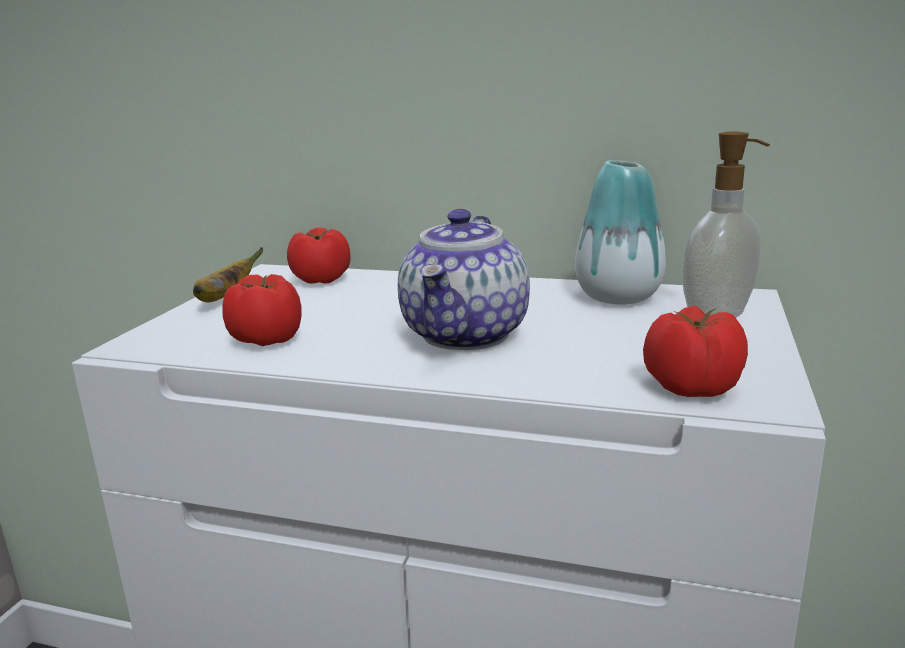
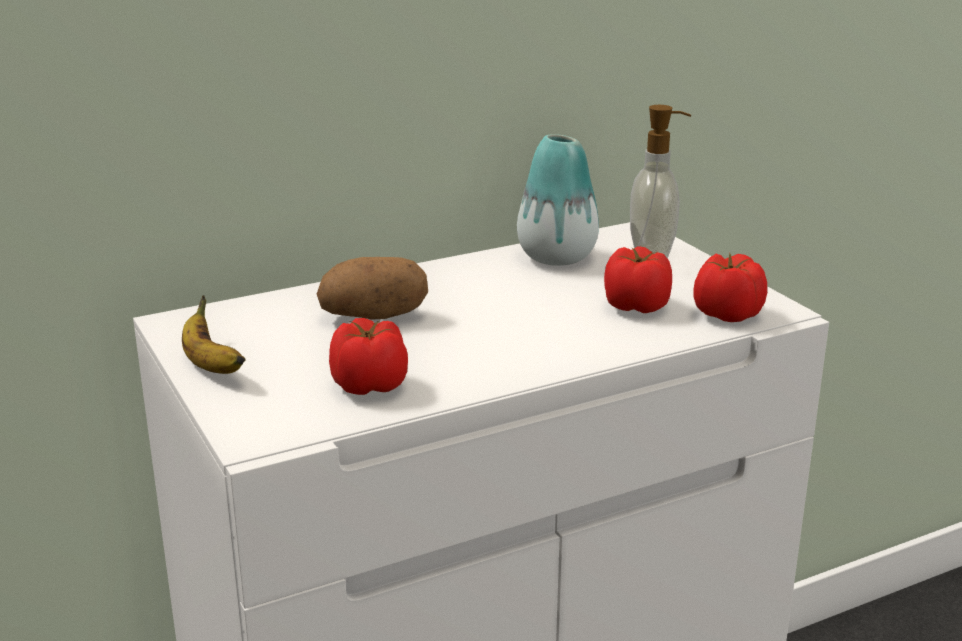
camera: 45 degrees left, 5 degrees up
(322, 279) = (262, 314): tomato -> tomato (636, 306)
(383, 299) = (374, 316): none -> potato
(466, 335) = (520, 326): teapot -> none

